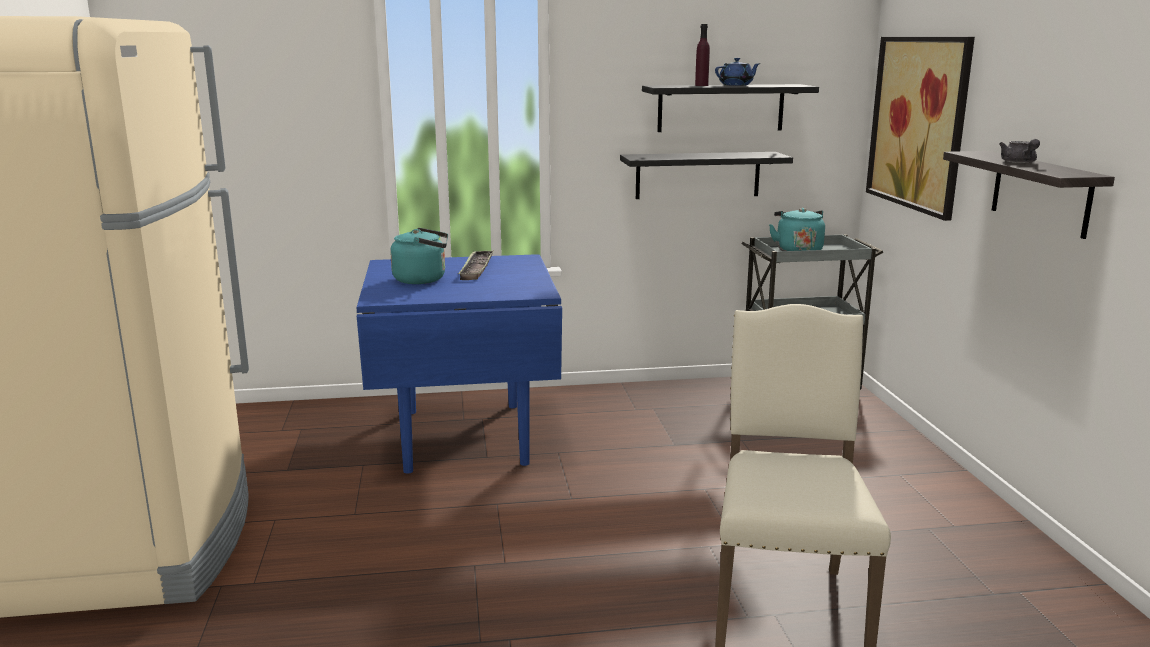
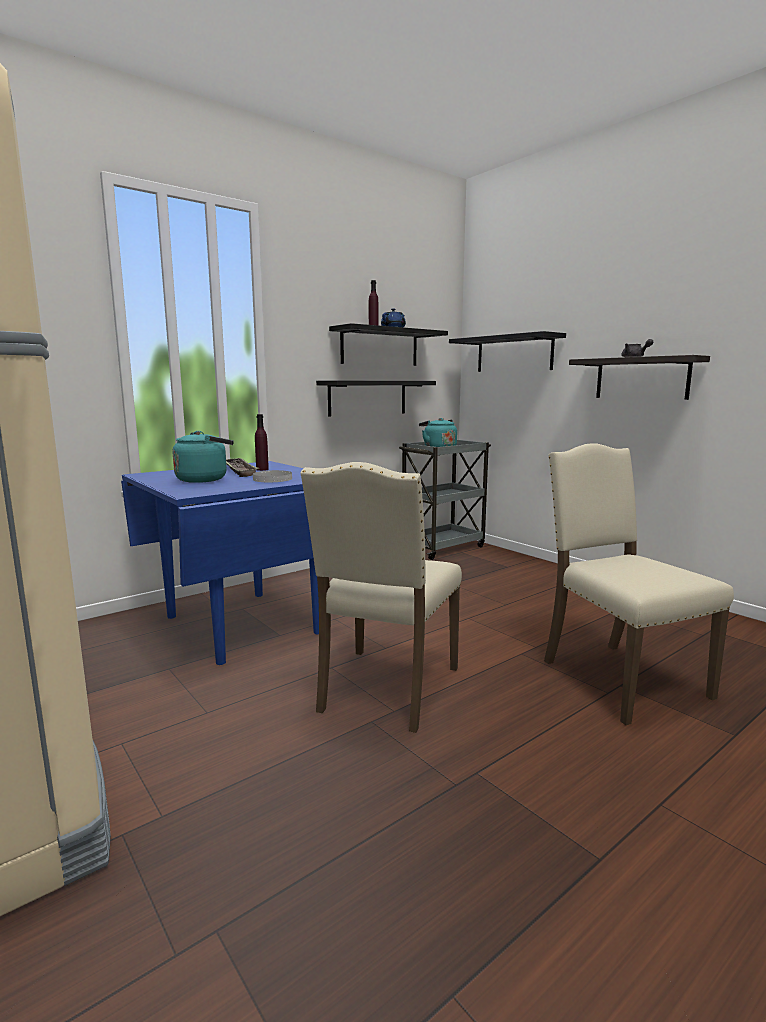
camera: 30 degrees left, 5 degrees down
(484, 288) = (273, 479): none -> white plate
(502, 270) = (262, 469): none -> purple bottle
(521, 540) = (386, 689): none -> beige chair
(918, 123) = (514, 354): picture -> black shelf

